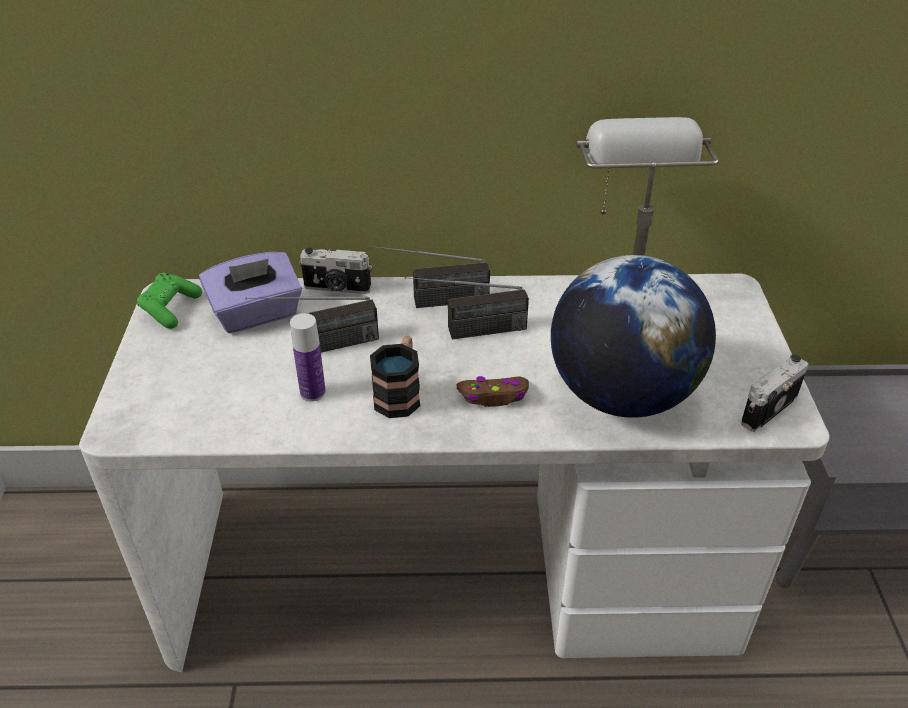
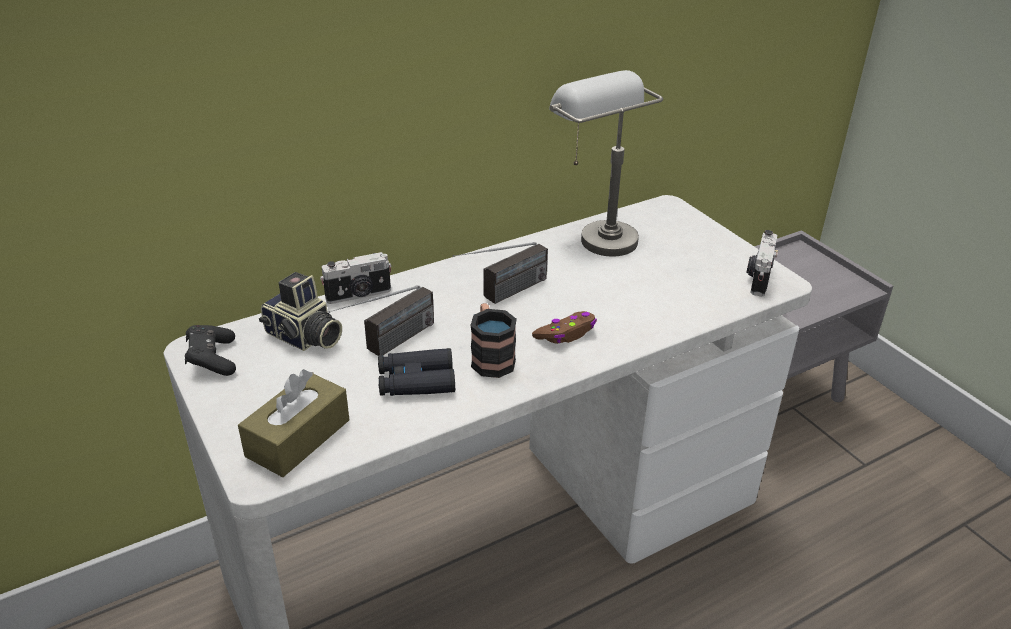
camera: 30 degrees left, 5 degrees down
(170, 309) = (212, 360): green game controller -> black game controller
(173, 408) = (298, 438): none -> brown tissue box
(256, 314) = (303, 338): purple tissue box -> camera
(313, 392) = (416, 381): bottle -> black binoculars
(431, 302) = (452, 282): radio -> none
(621, 395) = (657, 302): globe -> none

